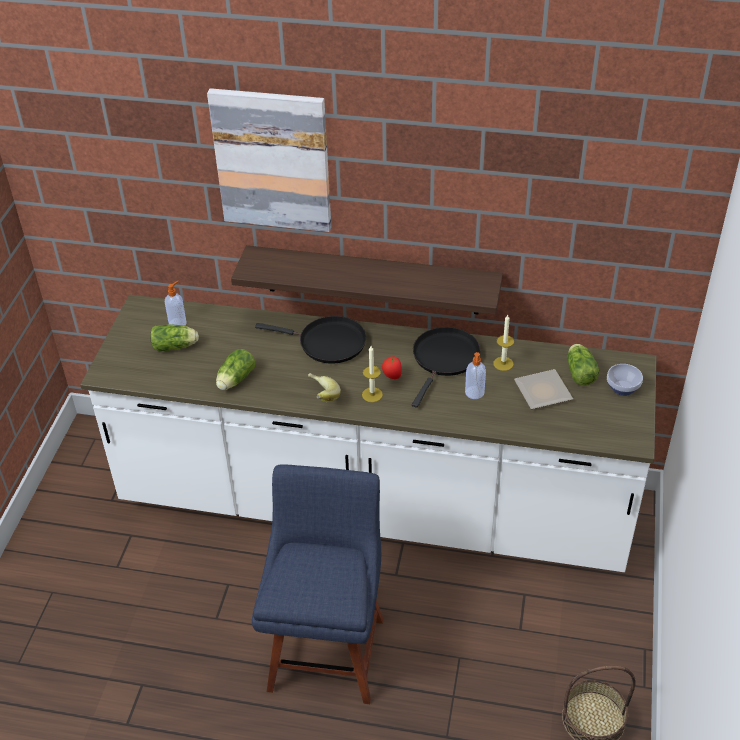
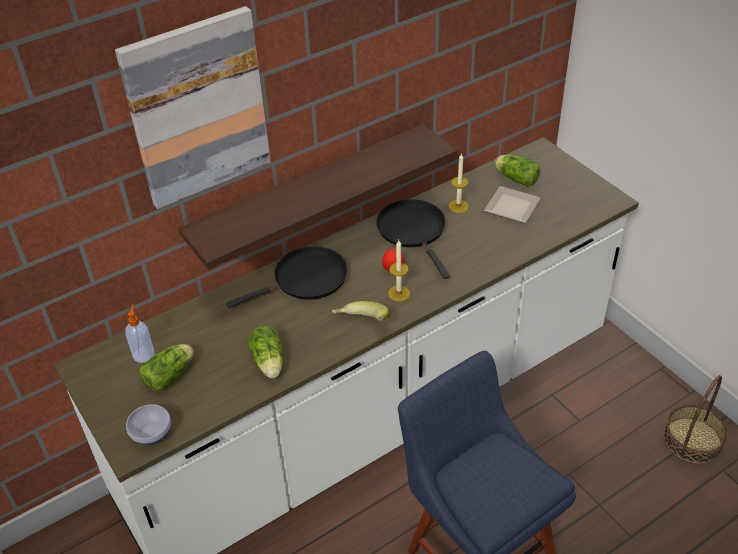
camera: 45 degrees left, 0 degrees up
(474, 393) = (469, 240): soap dispenser -> none
(623, 388) = (556, 170): bowl -> bowl (153, 434)

